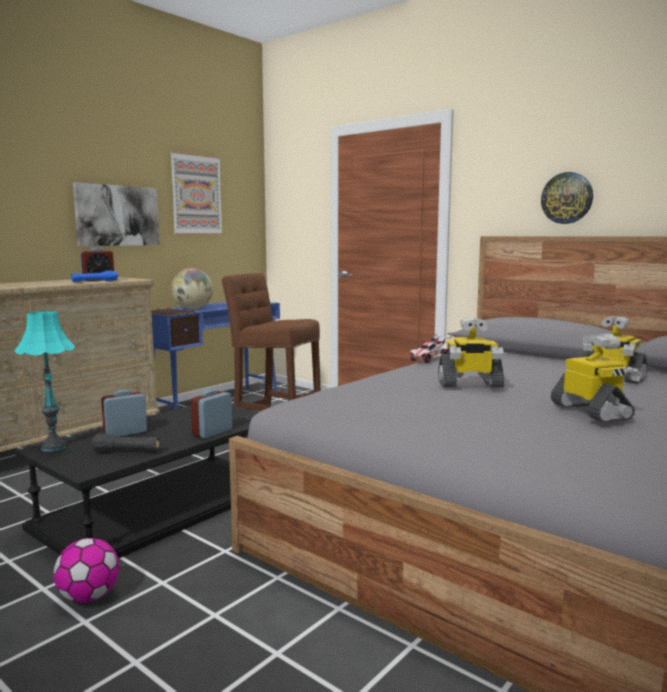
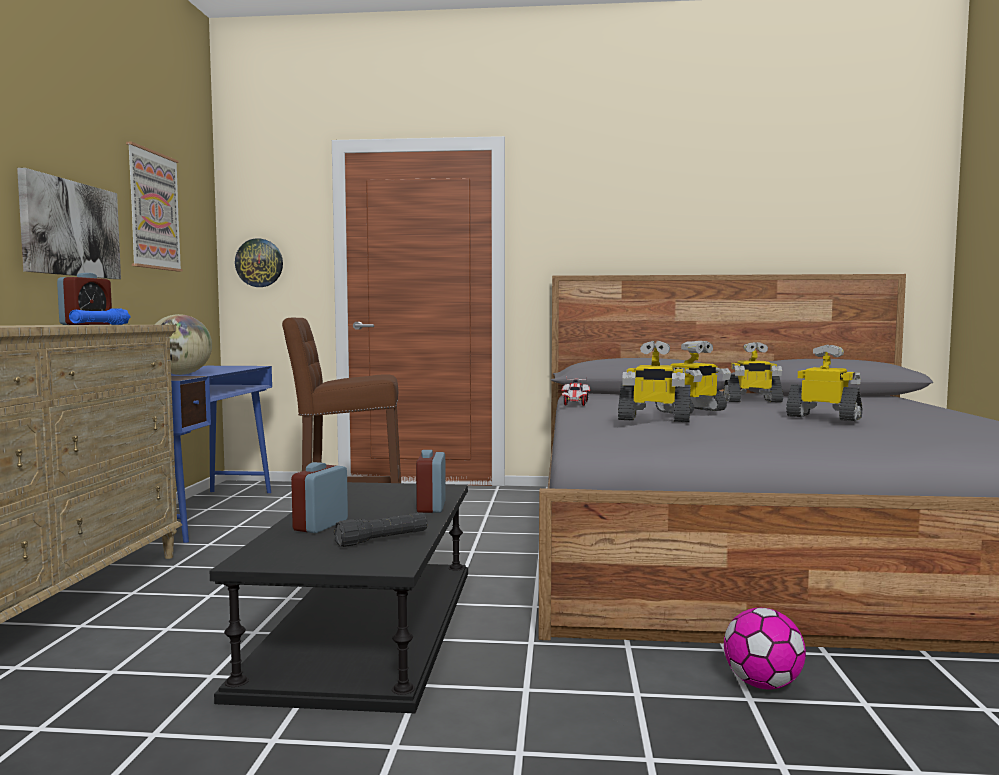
camera: 35 degrees left, 5 degrees down
(53, 447) = (263, 556): turquoise table lamp -> none
(89, 597) = (473, 731): football -> football (762, 684)
(386, 390) = (653, 419): none -> toy robot
(567, 198) = (637, 238): wall clock -> wall clock (259, 263)

